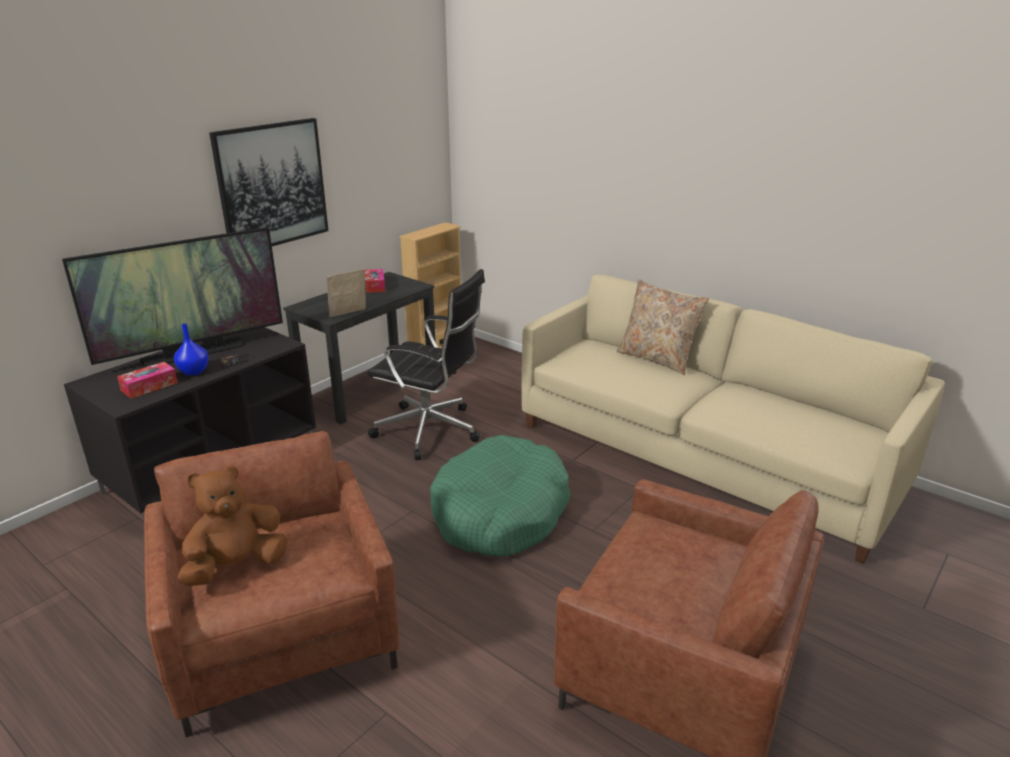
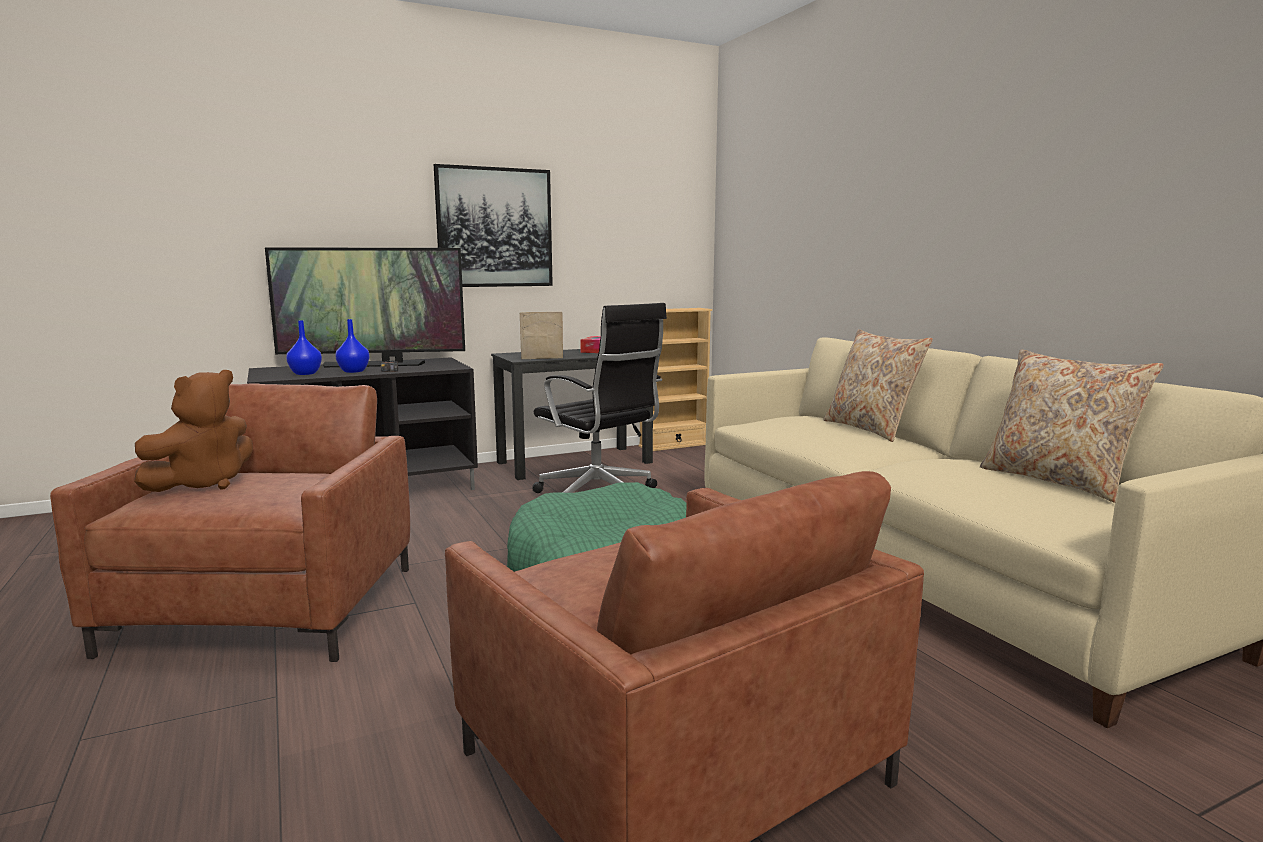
camera: 25 degrees right, 15 degrees down
(149, 386) = (305, 373): tissue box -> blue vase
(236, 566) = (204, 484): brown plush toy -> brown plush toy turned 135 degrees clockwise
(807, 405) = (1056, 481): none -> beige pillow

